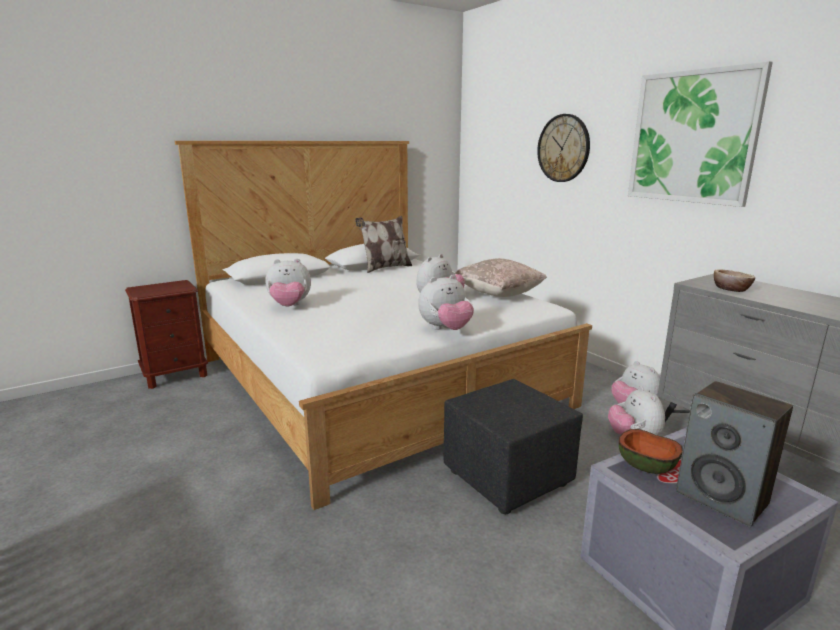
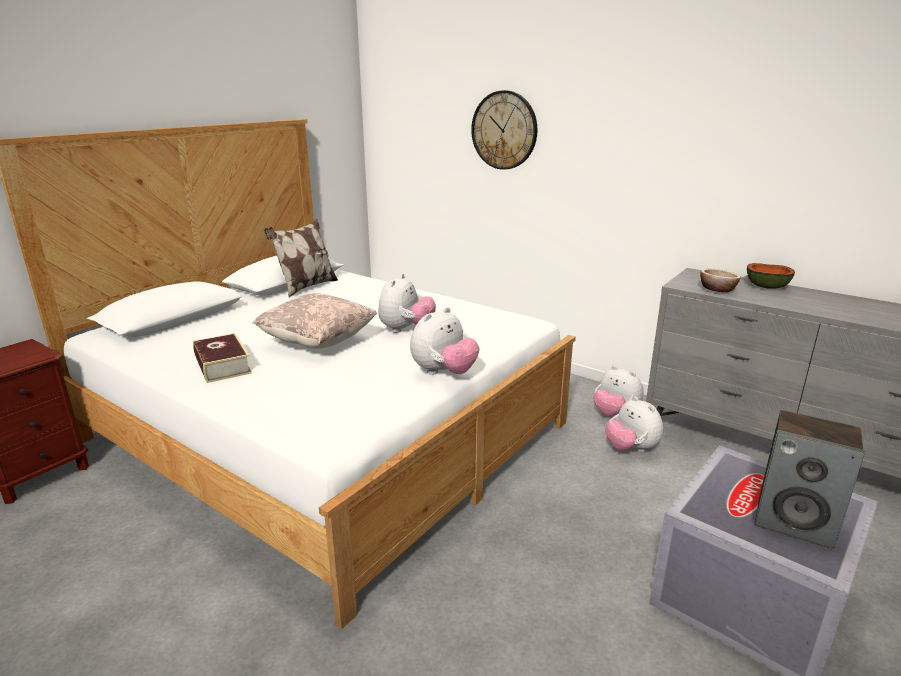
camera: 20 degrees left, 5 degrees up
(289, 306) = (222, 365): plush toy -> book
(498, 295) = (467, 312): beige pillow -> beige pillow (318, 342)
(507, 477) = (535, 527): black ottoman -> none
(647, 465) = (713, 500): bowl -> bowl (767, 286)
(692, 137) = (657, 125): picture -> none

